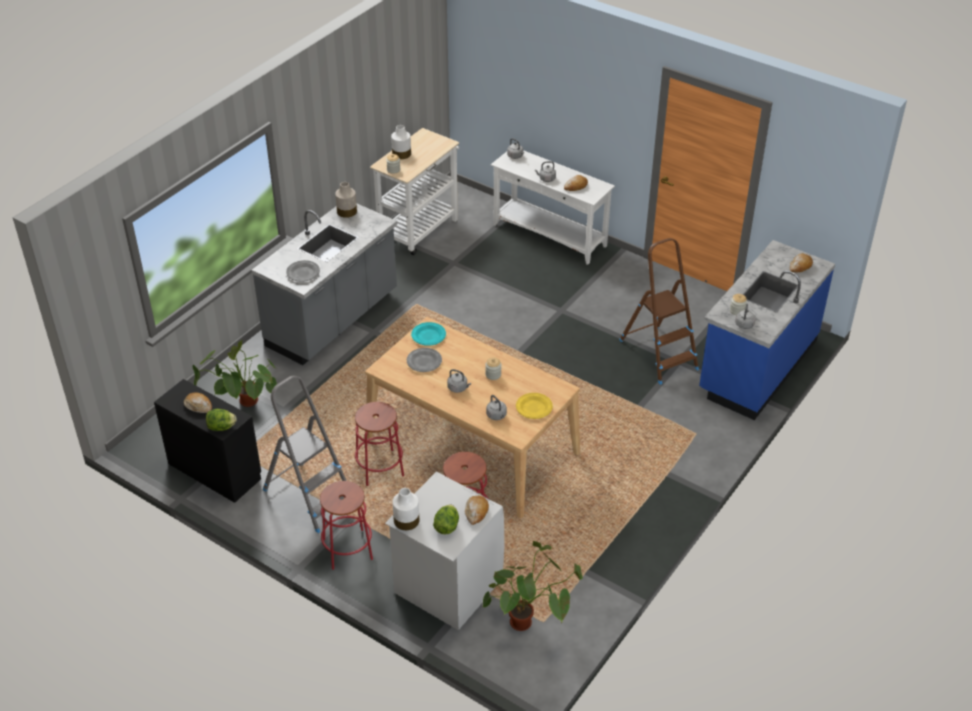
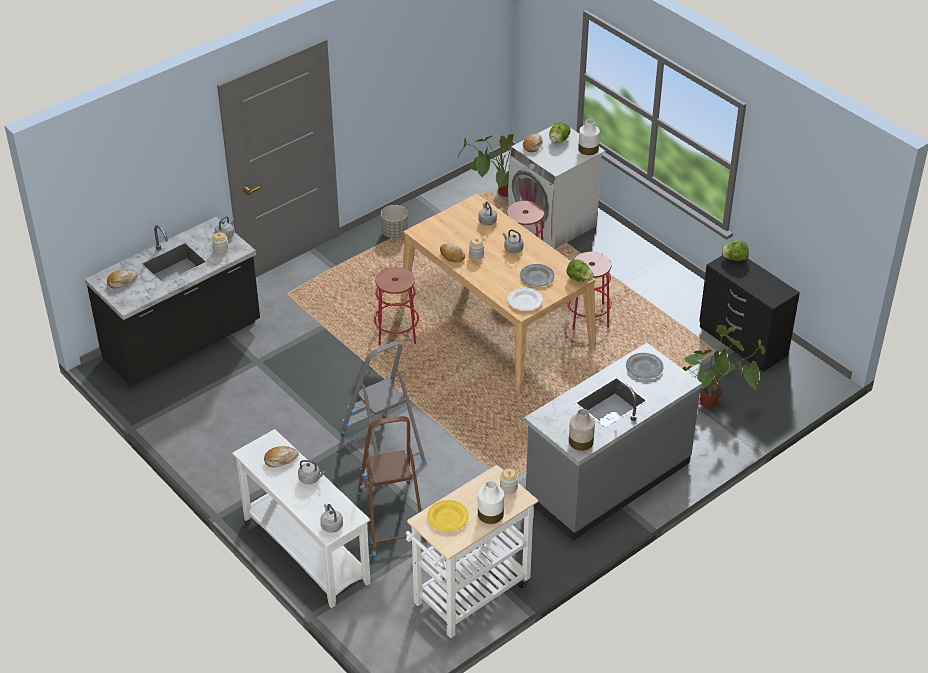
camera: 165 degrees left, 0 degrees up
(198, 406) = (756, 281): bread -> bread (451, 256)
(310, 497) = (655, 304): grey step ladder -> grey step ladder (382, 446)
(347, 549) = (628, 260): red stool -> red stool (396, 332)
(381, 367) = (579, 279): none -> lettuce
(428, 335) = (525, 301): turquoise plate -> white plate
(534, 407) = (451, 222): yellow plate -> yellow plate (447, 518)
(626, 532) = (395, 233): none -> grey planter
(659, 355) = (272, 372): brown step ladder -> brown step ladder (391, 517)
(757, 366) = (183, 343): blue counter -> black counter

